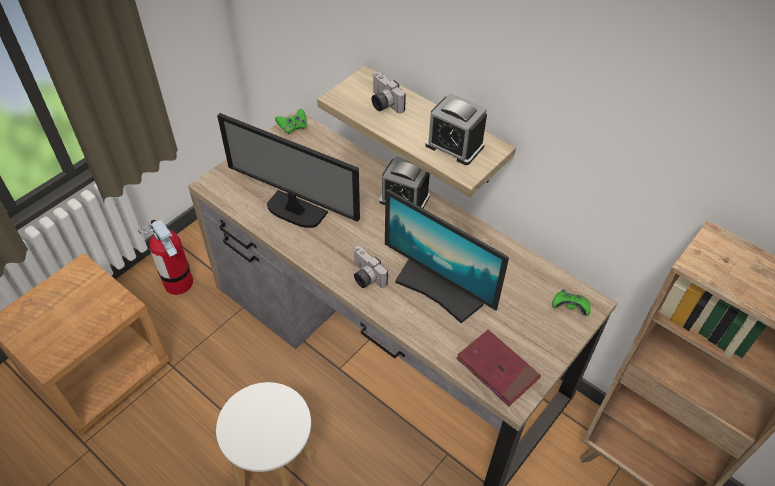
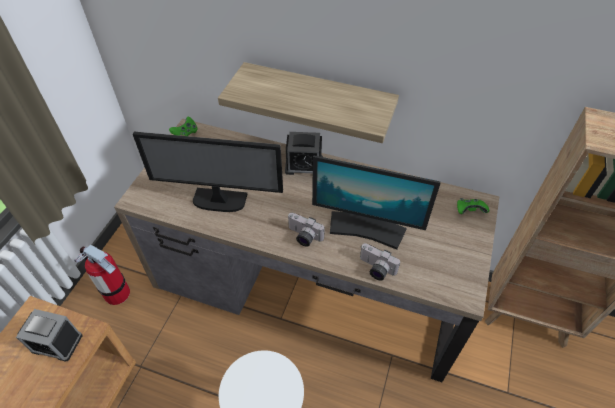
camera: 20 degrees left, 0 degrees up
(383, 103) = (275, 87): camera -> camera (375, 269)
(454, 145) = (351, 105): alarm clock -> alarm clock (57, 343)
(497, 369) = (443, 276): red book -> none

